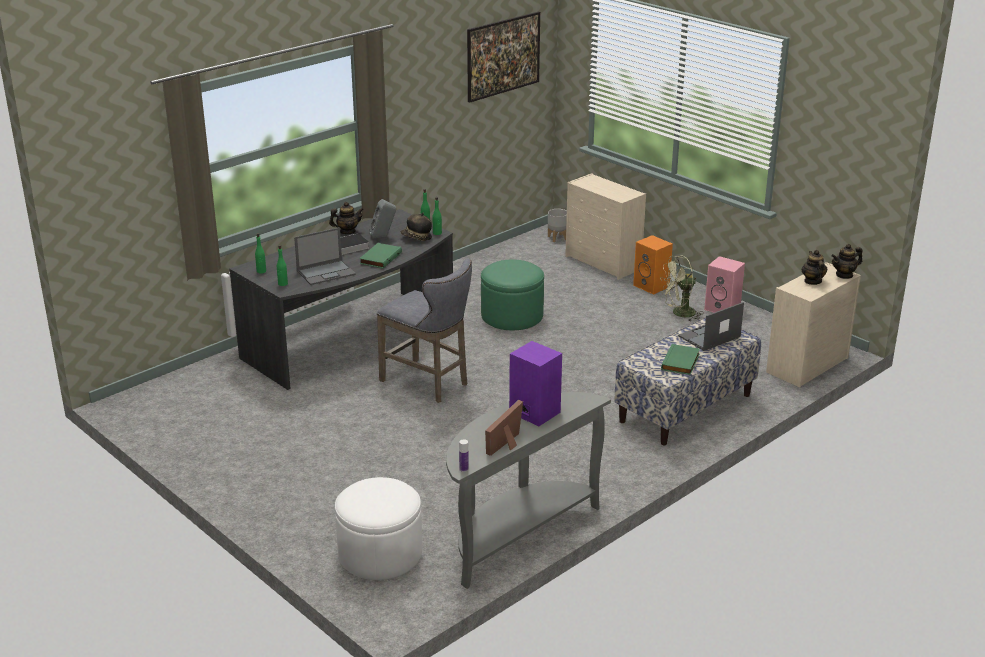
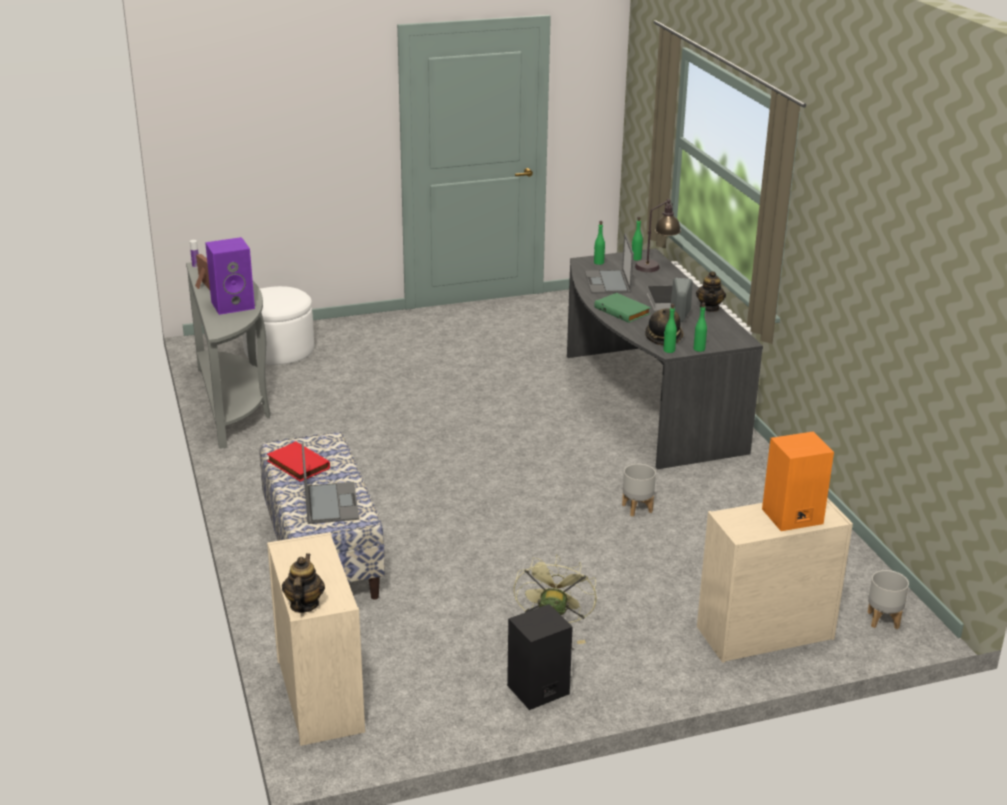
camera: 115 degrees right, 0 degrees up
(274, 261) = (656, 266): none -> table lamp
(428, 383) = (518, 422): grey stool -> none
(503, 74) = (933, 307): picture -> none
(512, 316) = (637, 508): green ottoman -> grey planter
(652, 286) = (655, 651): orange speaker -> orange speaker (791, 517)
(681, 362) = (297, 465): green book -> red book
(723, 308) = (537, 691): pink speaker -> black speaker
(812, 281) = (316, 569): teapot -> none

